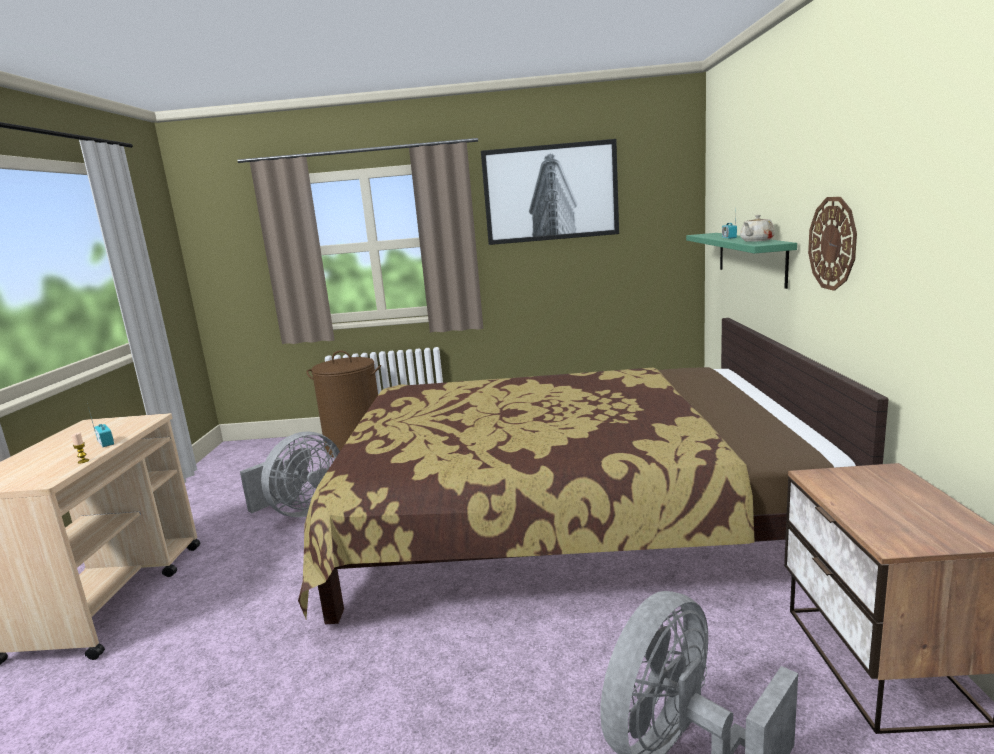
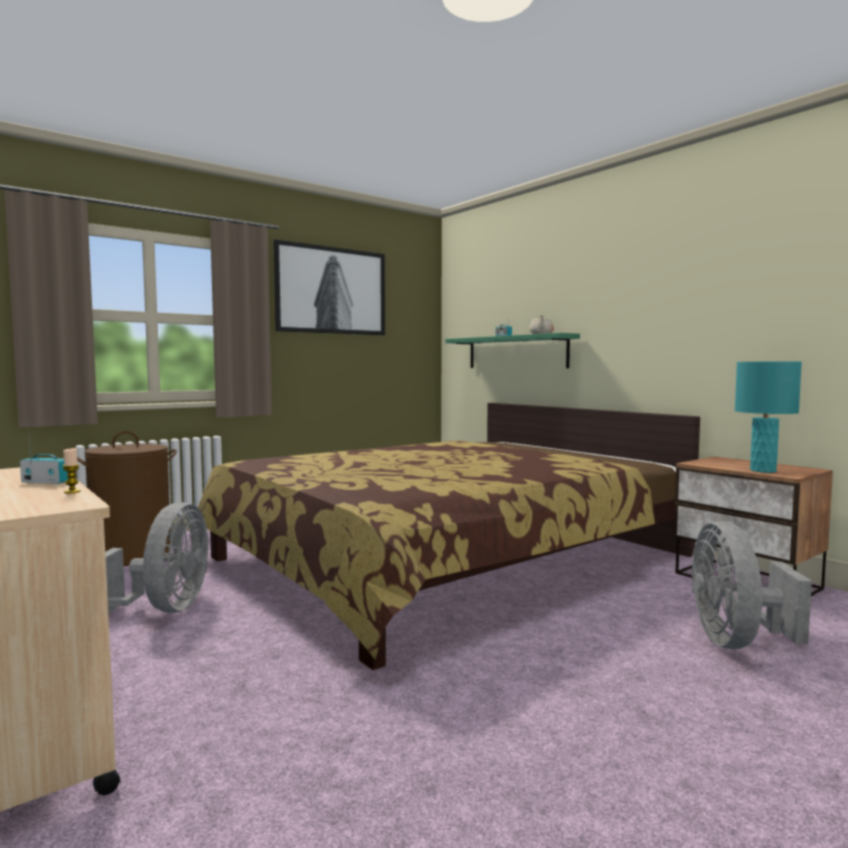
camera: 40 degrees left, 10 degrees down
(833, 243) = (623, 329): wall clock -> none
(876, 521) = (762, 470): none -> turquoise table lamp

